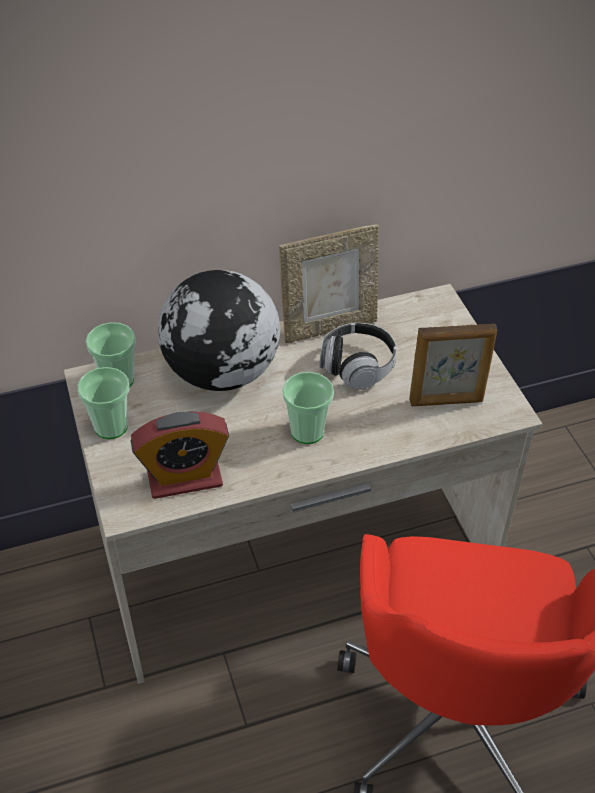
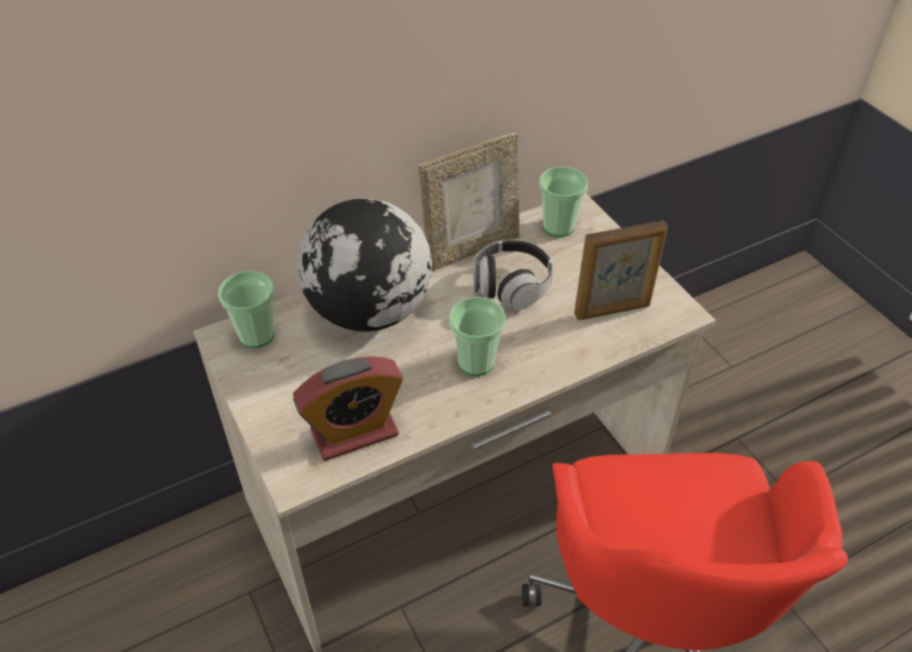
camera: 10 degrees left, 0 degrees up
(111, 426) = (259, 386): cup -> cup (558, 226)

